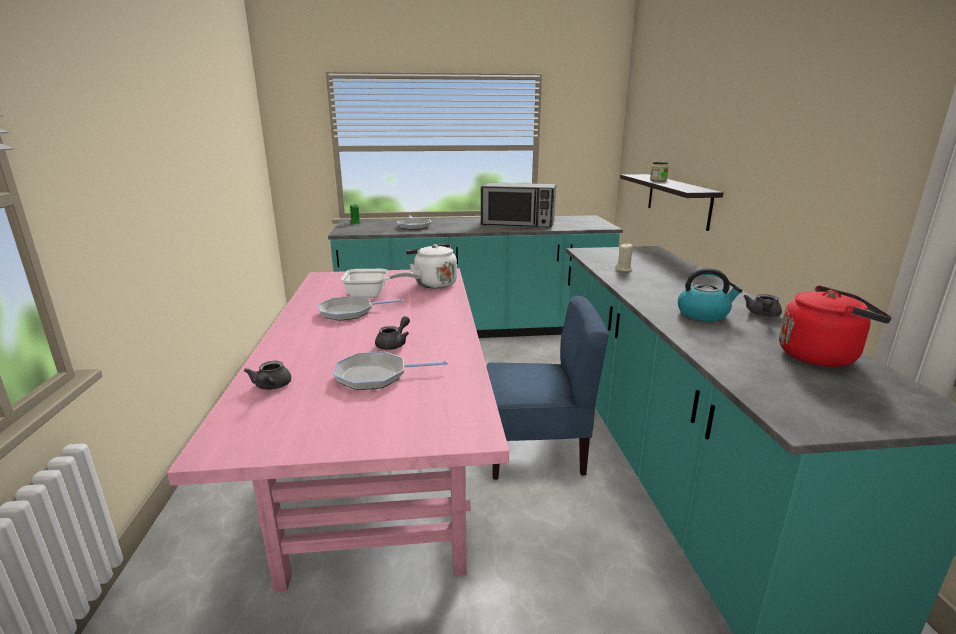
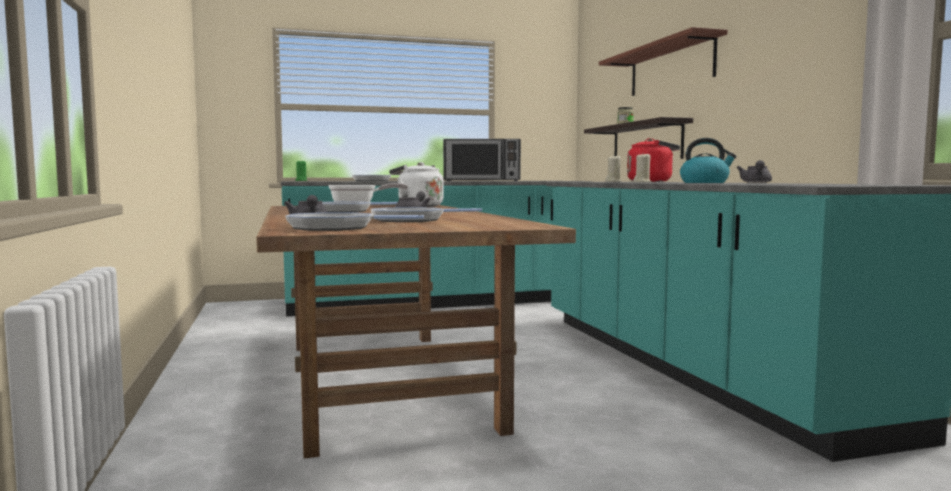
camera: 10 degrees left, 15 degrees down
(273, 426) = (337, 228): none -> frying pan
(384, 466) = (383, 383): pink dining table -> brown dining table
(535, 451) = (546, 366): blue chair -> none
(645, 287) = (642, 182): none -> beige candle
(709, 129) = (670, 67): none -> shelf
(821, 356) = (816, 183): red kettle -> red kettle (652, 181)

